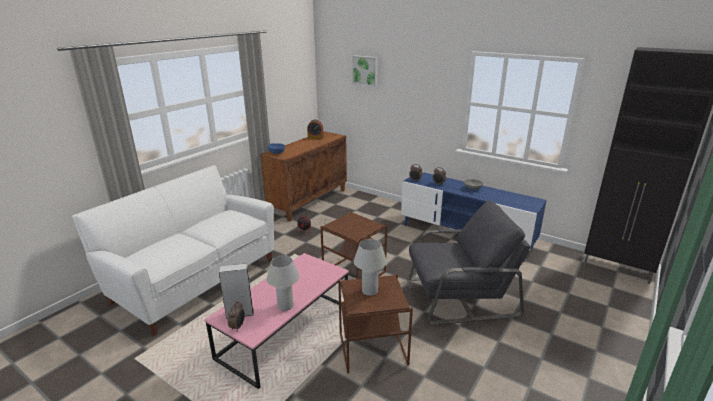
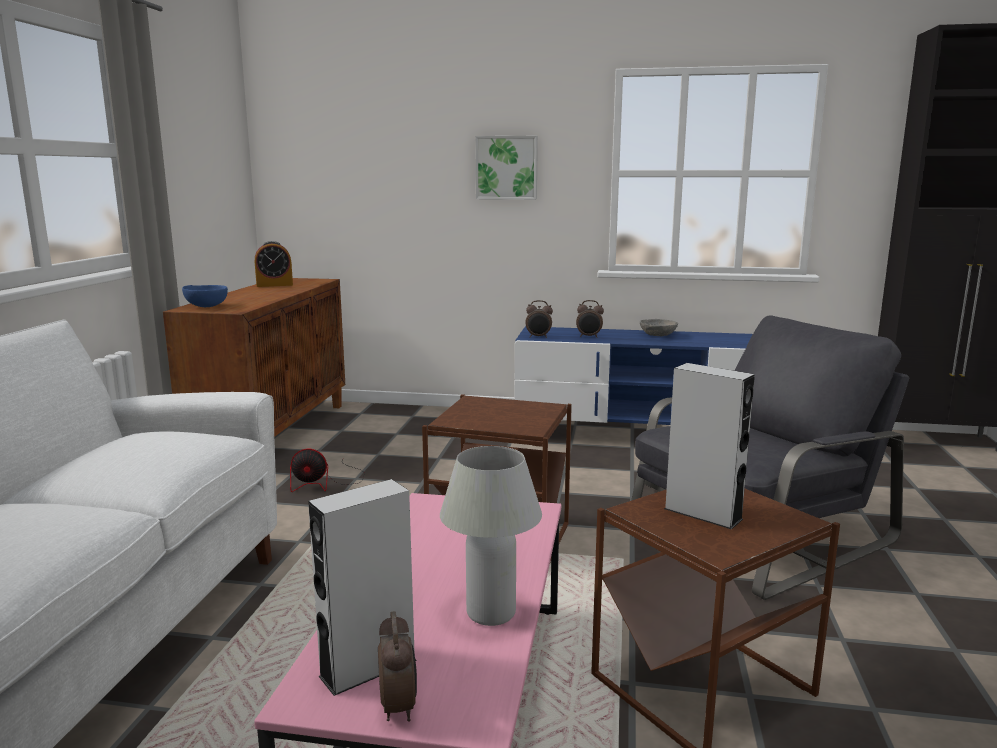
camera: 25 degrees left, 10 degrees down
(365, 70) = (378, 131): picture -> picture (507, 168)
(369, 291) = (703, 514): white table lamp -> grey speaker

